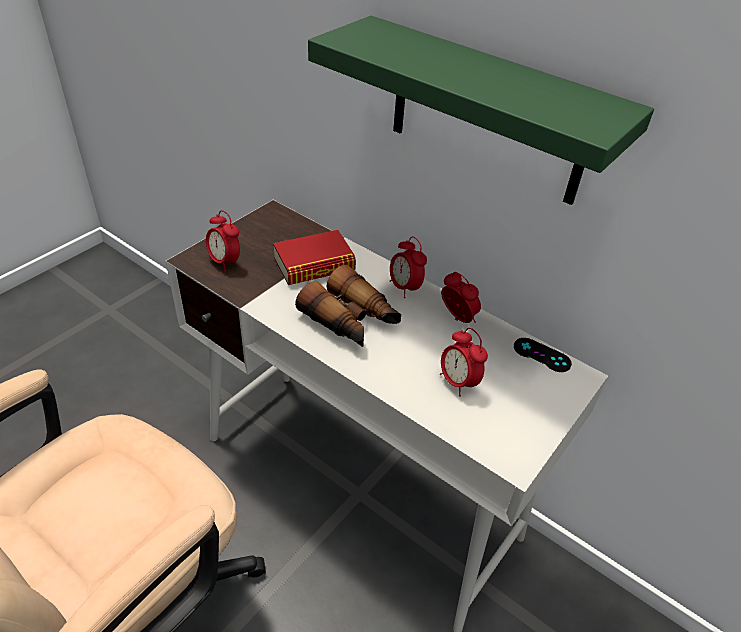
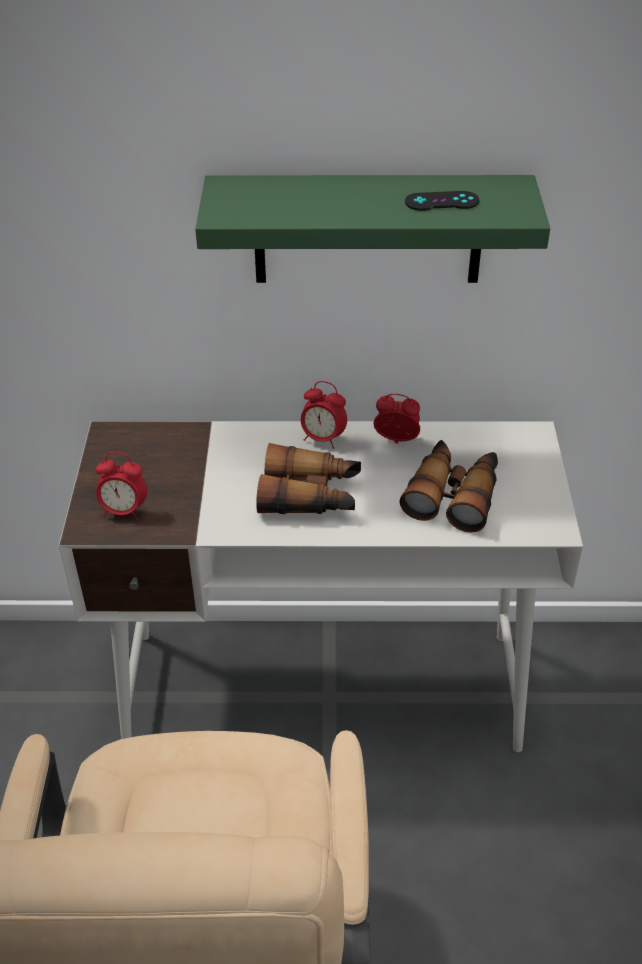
camera: 35 degrees left, 0 degrees up
(314, 265) = (216, 464): book -> none
(458, 382) = (453, 494): alarm clock -> binoculars
(542, 355) = (491, 433): black game controller -> black game controller (442, 201)

